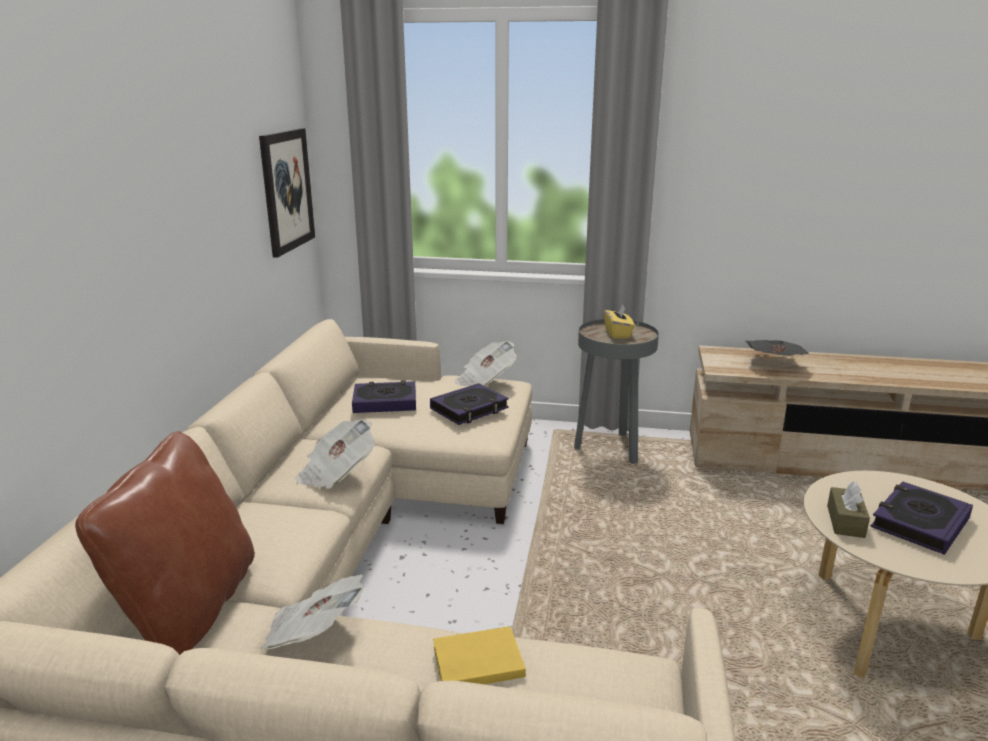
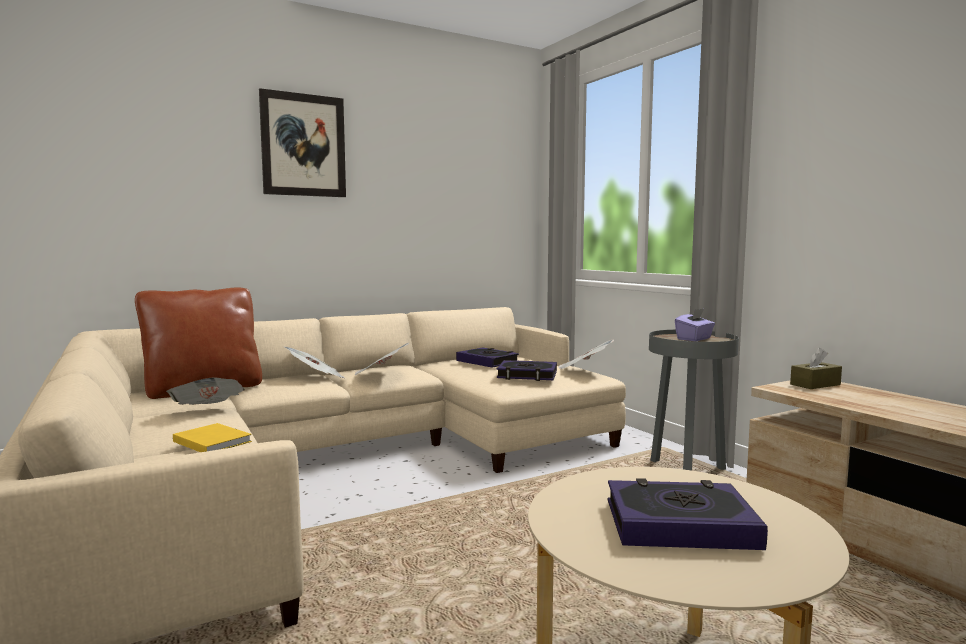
camera: 50 degrees right, 15 degrees down
(287, 190) = (499, 211): picture -> picture (303, 145)
(618, 333) = (694, 339): yellow tissue box -> purple tissue box
(774, 364) = (868, 399): newspaper -> newspaper (316, 378)
(845, 521) = (596, 490): brown tissue box -> brown tissue box (815, 384)

